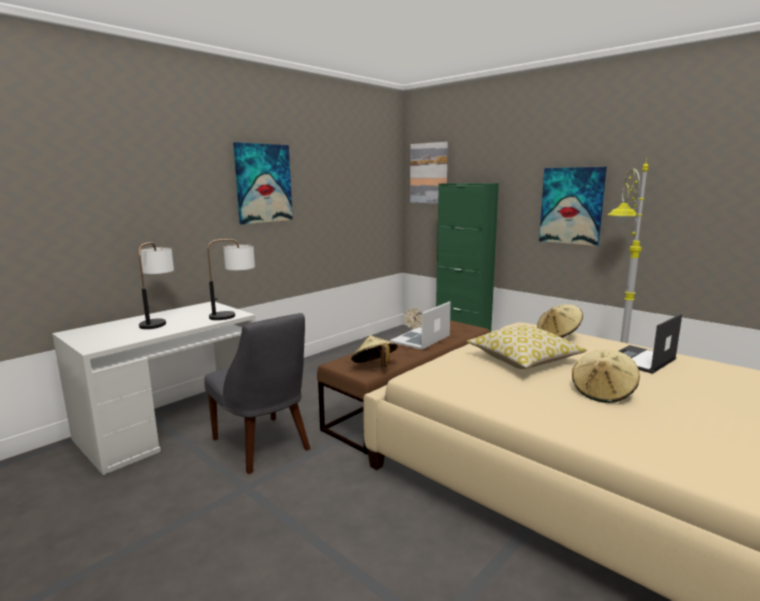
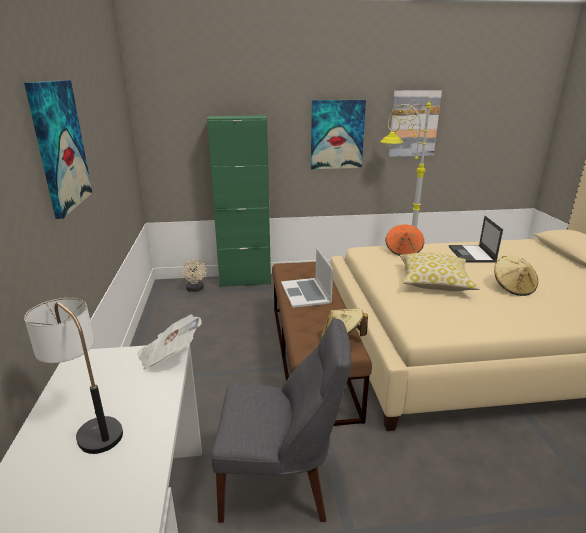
camera: 50 degrees left, 10 degrees up
(235, 315) = (169, 355): table lamp -> newspaper
(429, 173) = (171, 104): picture -> picture (413, 124)
(558, 334) = (403, 251): beige hat -> orange hat

